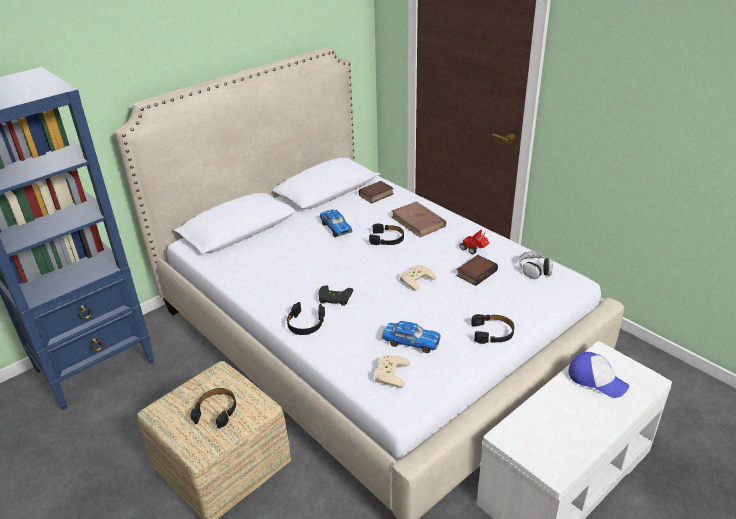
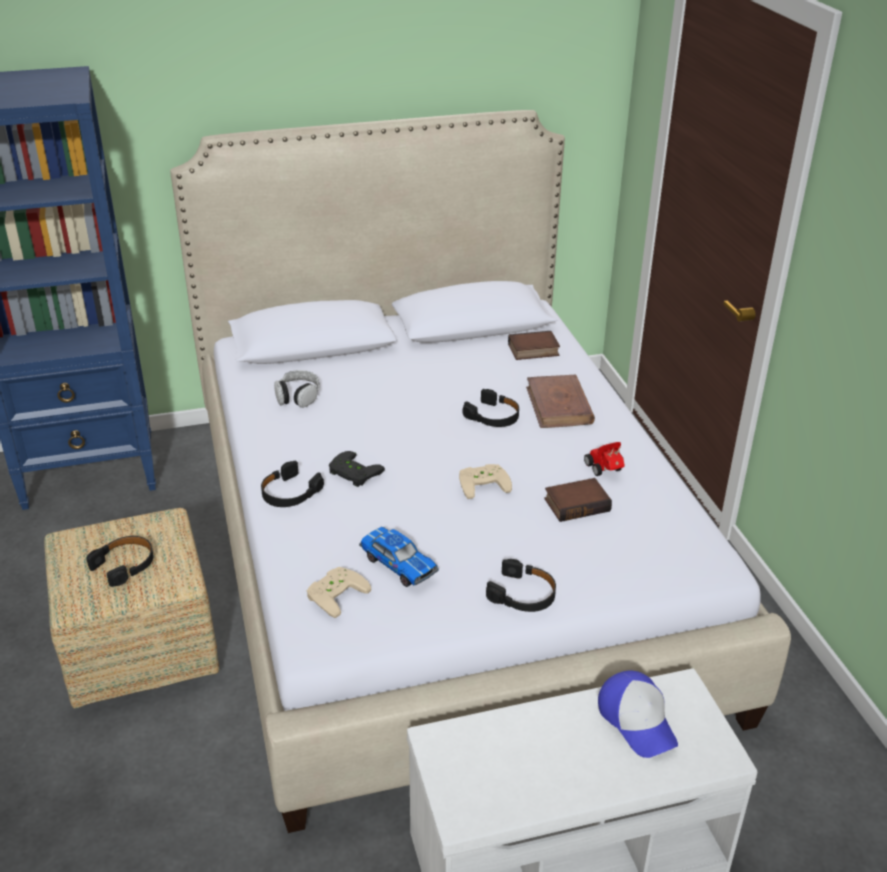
camera: 25 degrees right, 0 degrees up
(335, 227) = (438, 379): toy car -> none
(534, 270) = (669, 529): headphones -> headphones (297, 396)

